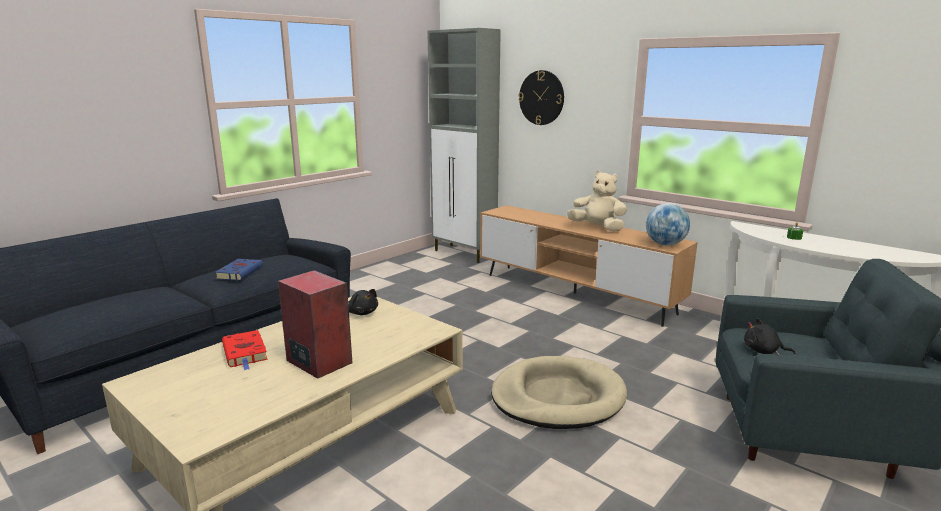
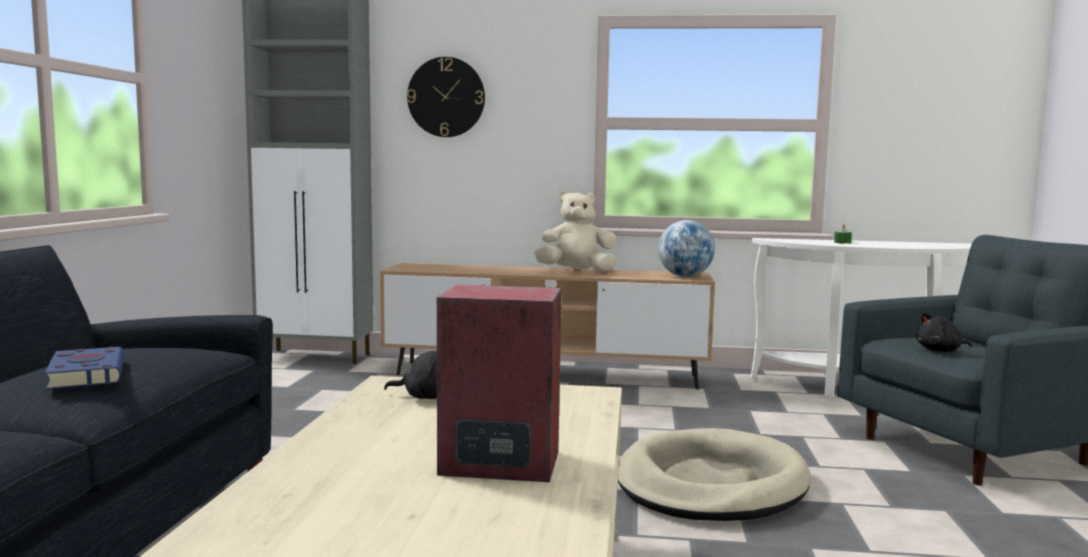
camera: 35 degrees left, 10 degrees down
(245, 353) = (328, 485): red book -> none

